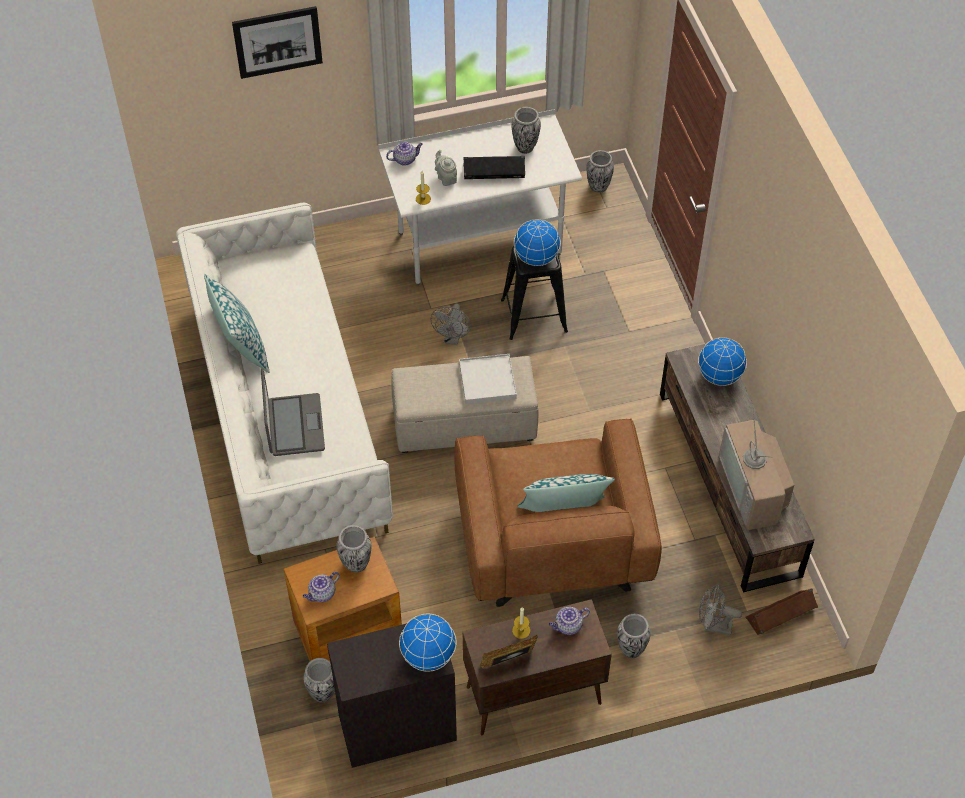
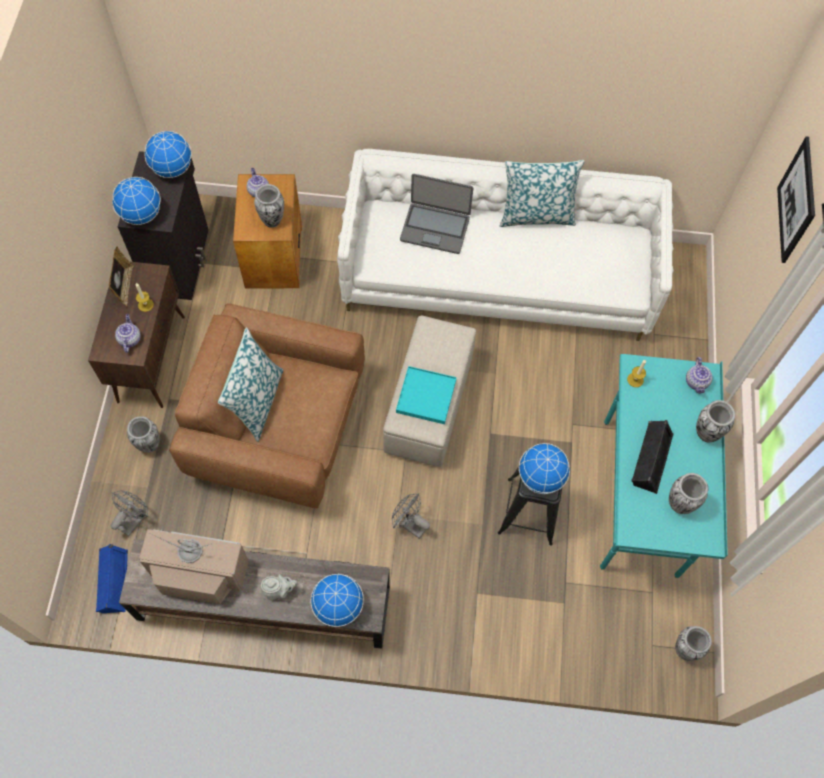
camera: 110 degrees right, 10 degrees up
(323, 693) = (231, 225): vase -> vase (706, 433)
(353, 653) = (172, 169): none -> globe
(446, 178) = (658, 410): grey teapot -> grey teapot (279, 591)
(452, 338) = (528, 429): grey fan -> grey fan (409, 524)
(479, 243) = (640, 497): white desk -> turquoise desk
(487, 381) = (426, 396): white tray -> turquoise tray
(781, 615) = (112, 581): brown speaker -> blue speaker

